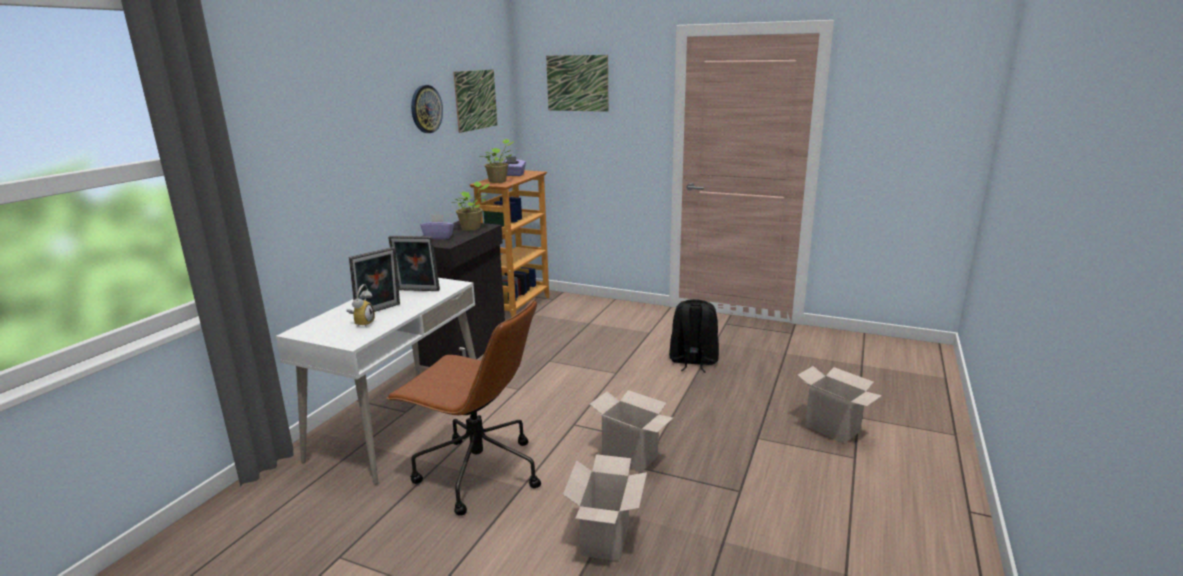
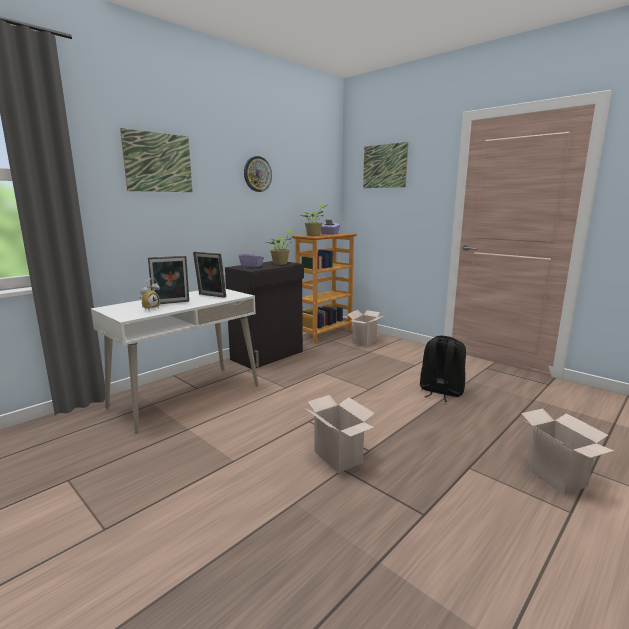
camera: 20 degrees right, 5 degrees down
(476, 100) = (304, 175): picture -> picture (158, 162)
(477, 472) = (210, 441): brown office chair -> none
(606, 540) = (269, 526): cardboard box -> cardboard box (364, 342)

